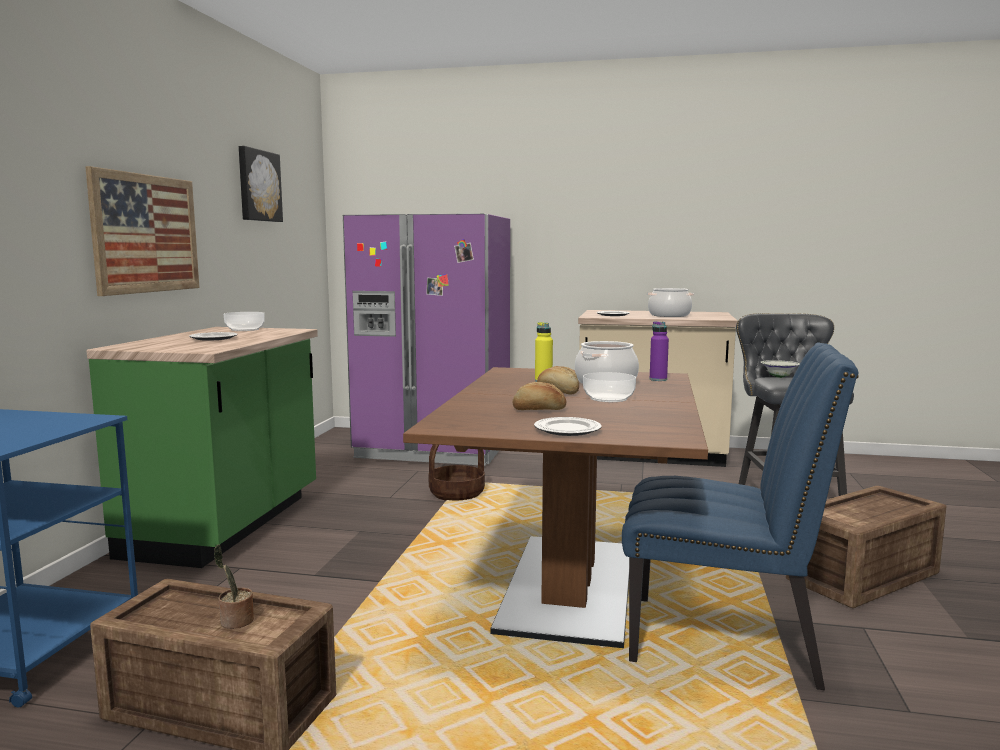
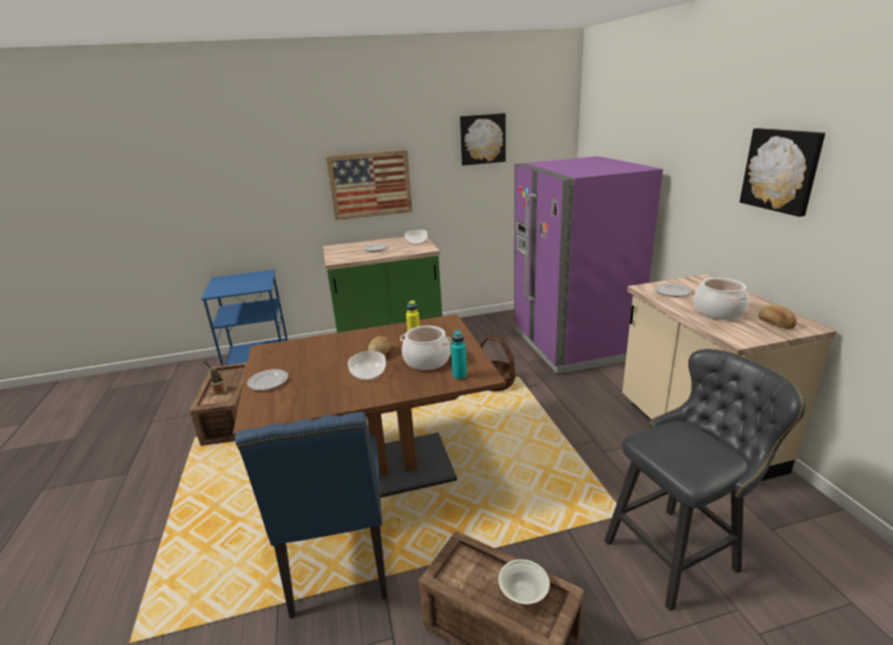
camera: 65 degrees right, 15 degrees up
(539, 410) = (318, 362): bread -> bread (775, 324)
(648, 202) = (781, 170): none -> picture
(658, 379) = (459, 375): purple bottle -> turquoise bottle
(779, 377) = (690, 433): white bowl -> white bowl (523, 594)

